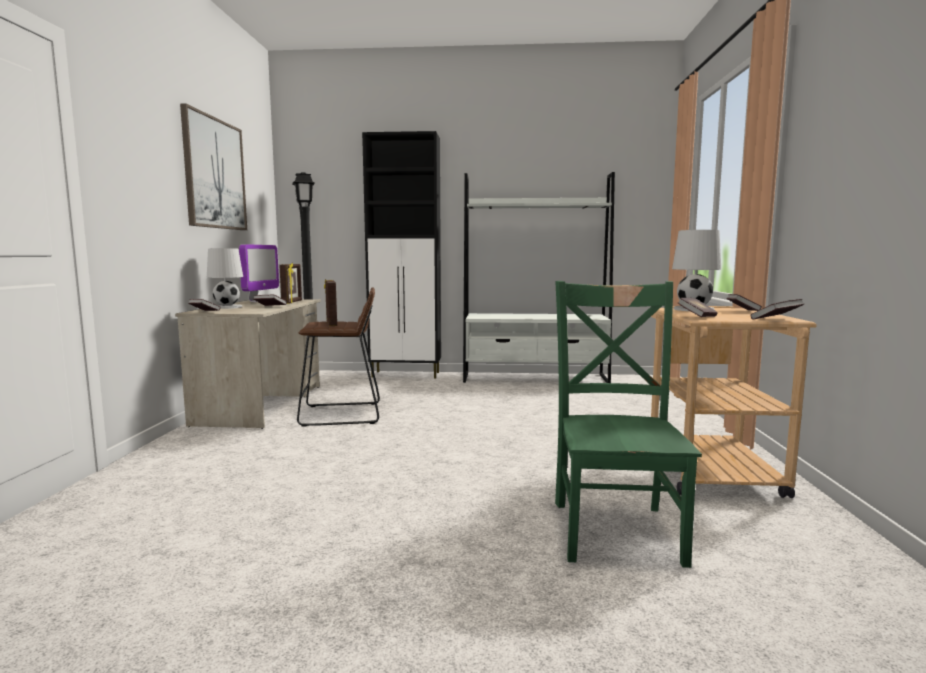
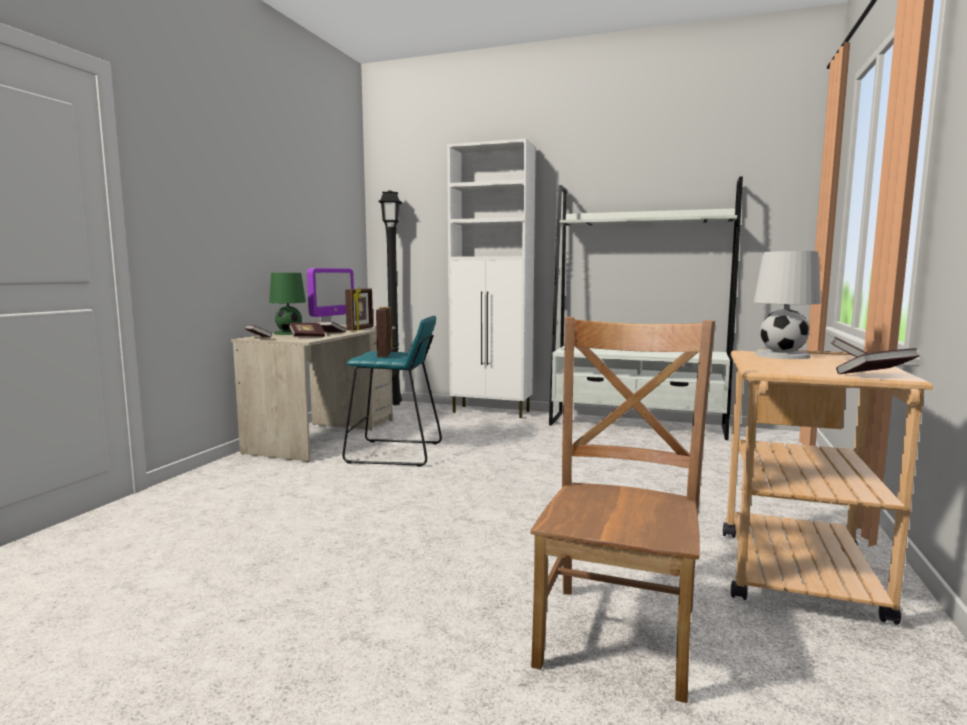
camera: 15 degrees right, 0 degrees up
(214, 173) = (287, 195): picture -> none
(227, 307) = (289, 333): white table lamp -> green table lamp
(341, 414) = (394, 453): brown stool -> turquoise stool
(406, 375) = (492, 412): black cabinet -> white cabinet
(615, 528) = (619, 632): green chair -> brown chair
(697, 317) = (763, 367): book -> book (307, 337)

